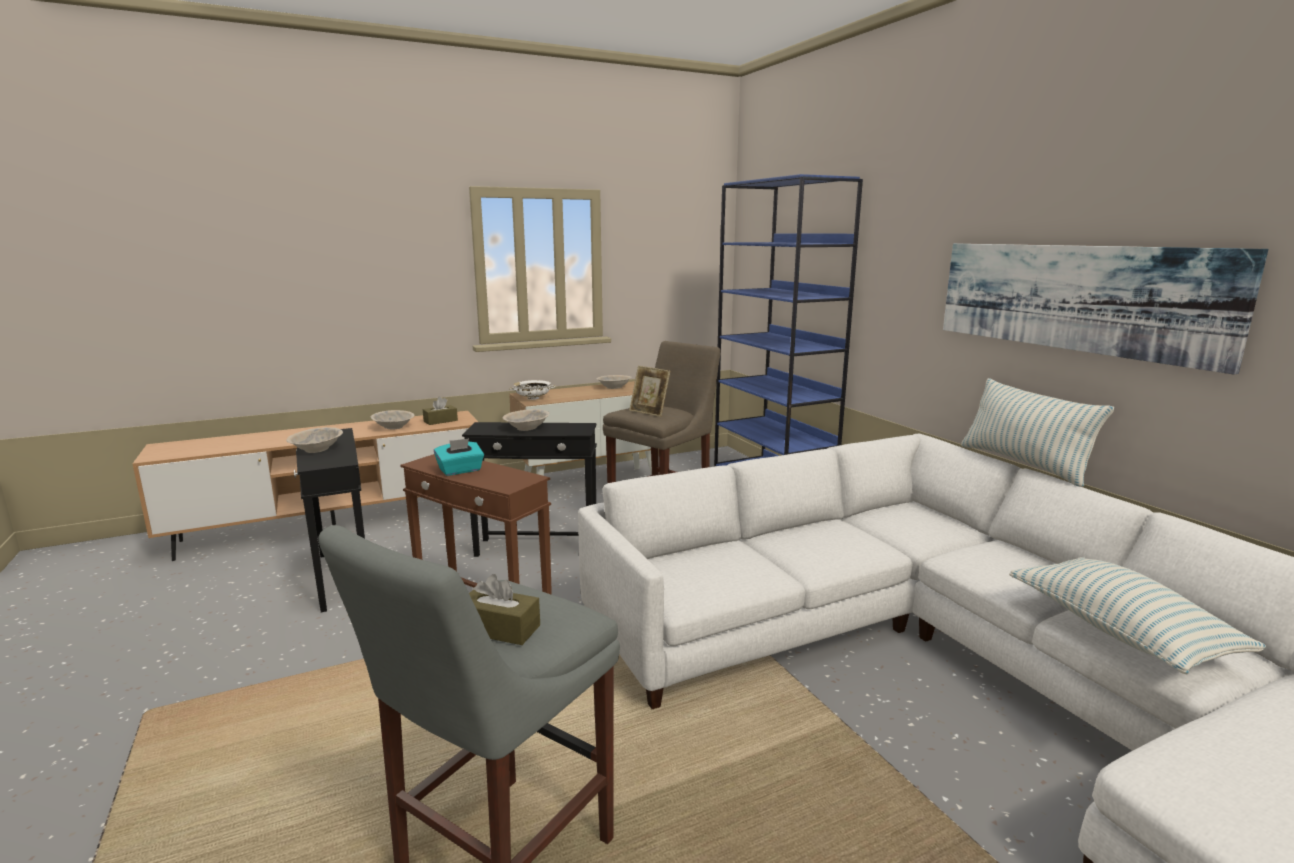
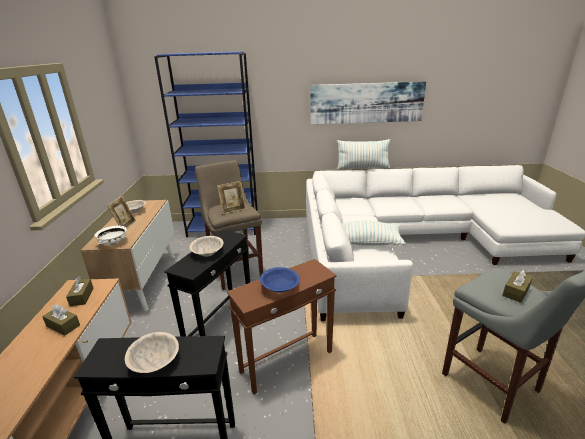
camera: 65 degrees left, 10 degrees up
(393, 427) = (63, 325): beige bowl -> brown tissue box
(460, 470) = (280, 287): turquoise tissue box -> blue bowl
(574, 393) = (125, 226): none -> picture frame
(1119, 632) = (440, 204): pillow -> pillow (366, 242)

